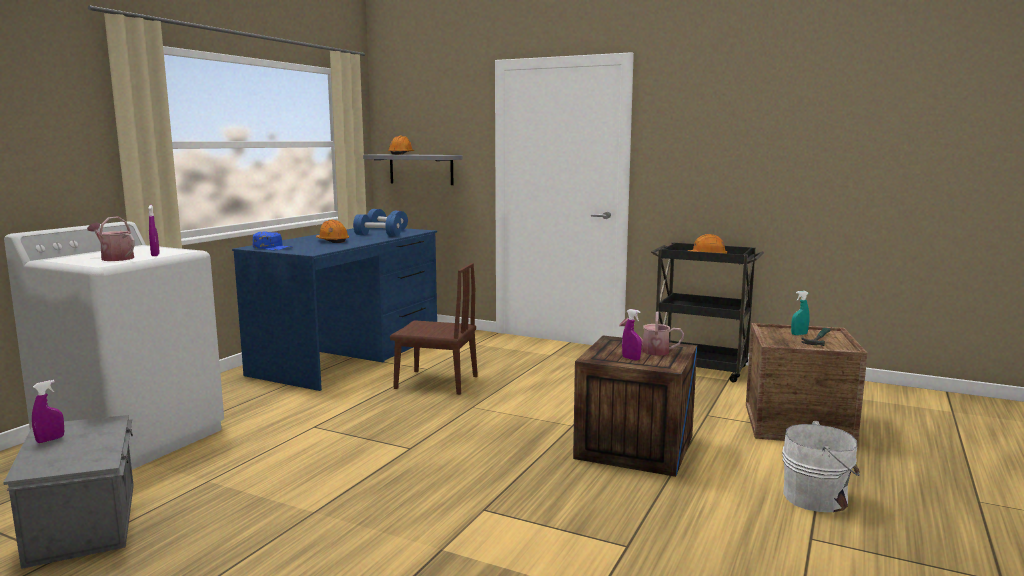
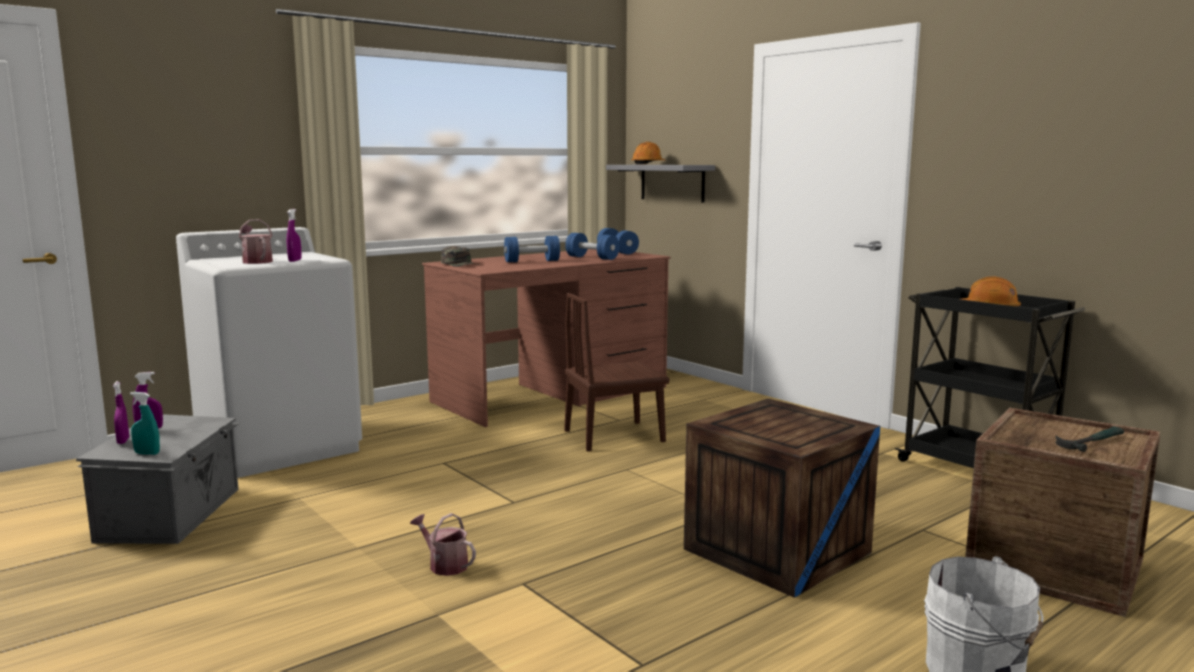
camera: 25 degrees right, 0 degrees up
(272, 247) = (460, 264): blue cap -> green cap
(332, 241) = (532, 261): orange hard hat -> blue dumbbell
(350, 355) = (552, 394): blue desk -> brown desk
(436, 382) = (614, 436): brown chair -> brown chair turned 120 degrees clockwise
(631, 358) = (761, 430): purple spray bottle -> purple spray bottle (123, 441)
(650, 351) = (802, 424): watering can -> watering can (444, 565)
(799, 334) = (1069, 432): turquoise spray bottle -> turquoise spray bottle (147, 453)

